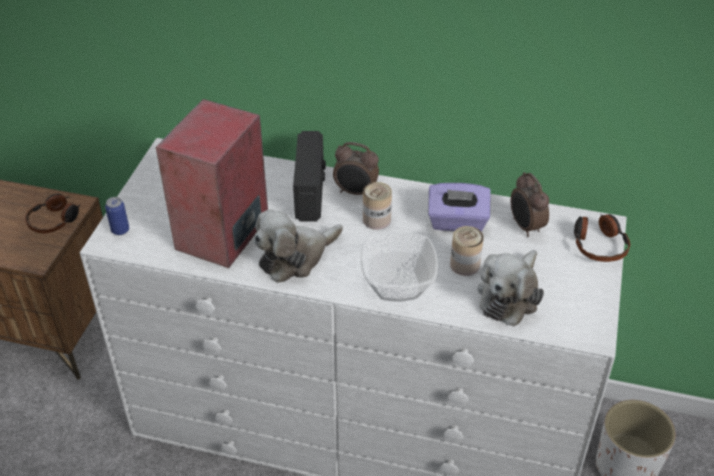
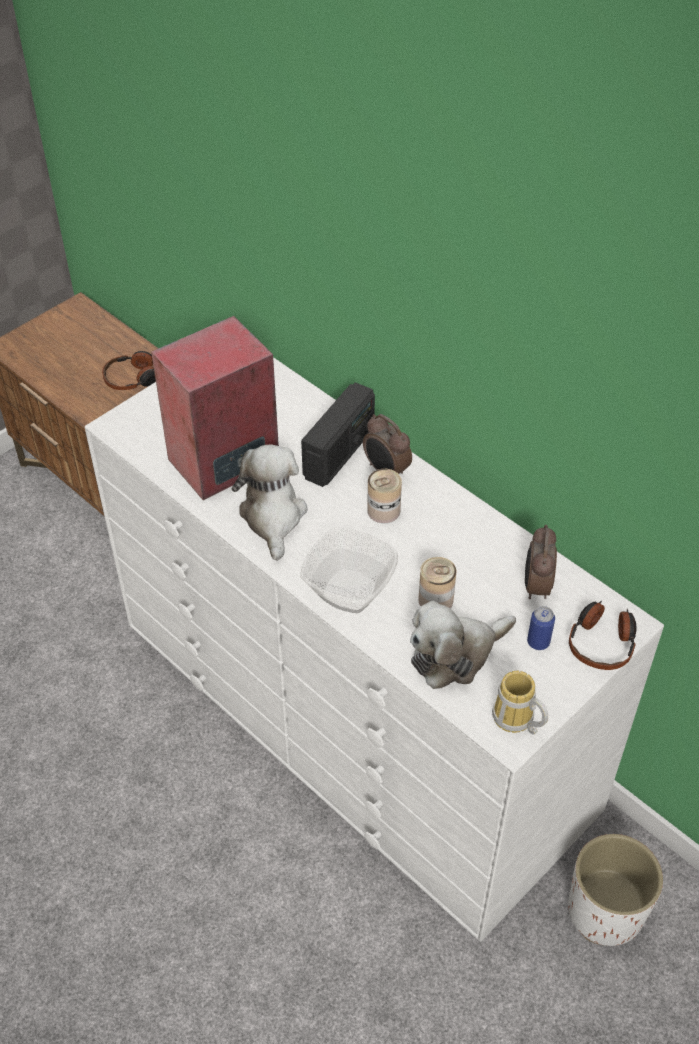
camera: 30 degrees right, 5 degrees up
(120, 230) = (134, 418): can -> can (538, 642)
(295, 257) = (272, 516): plush toy -> plush toy turned 90 degrees clockwise
(457, 222) = (466, 549): purple tissue box -> none
(587, 322) = (515, 722): none -> mug

